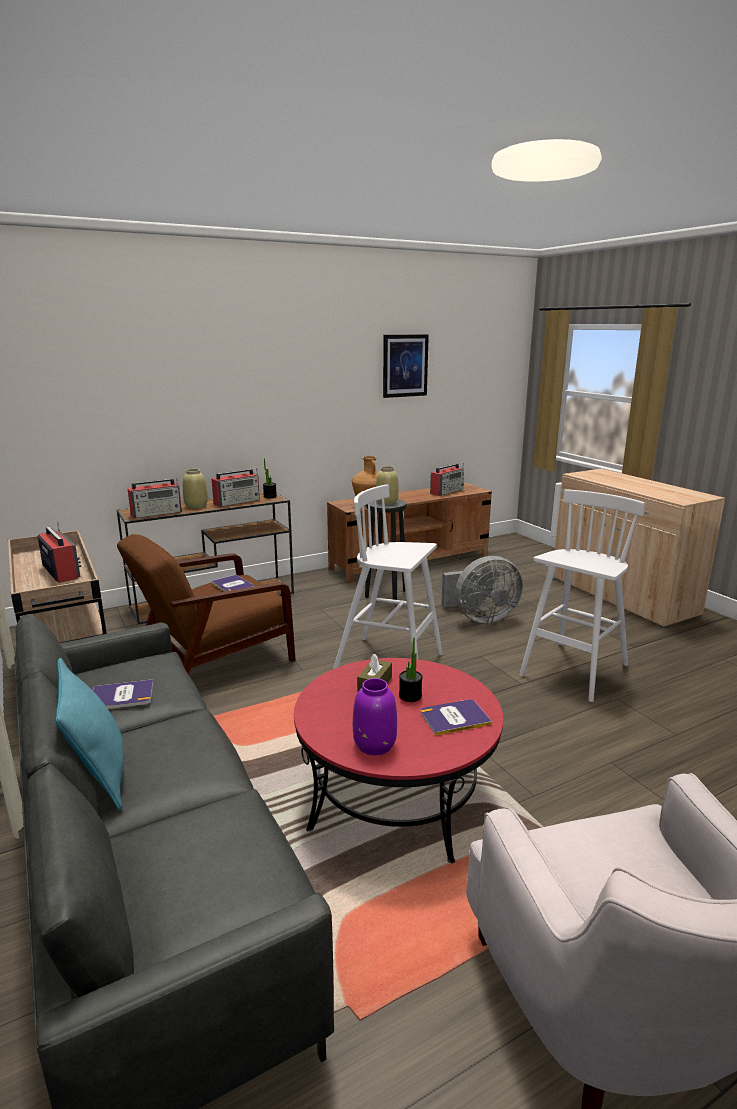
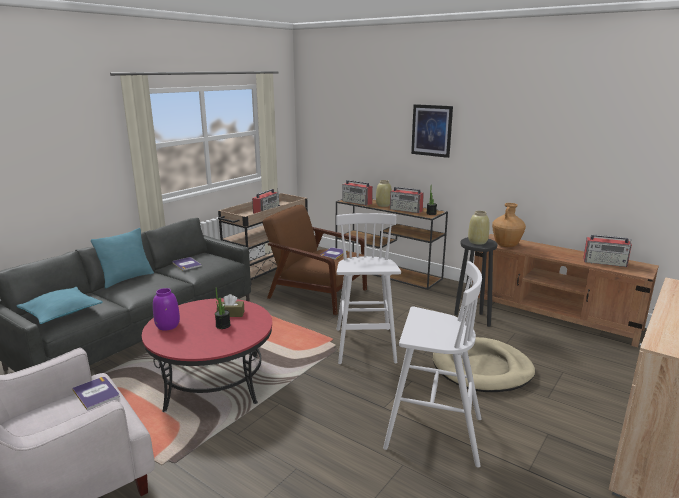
camera: 65 degrees right, 0 degrees up
(214, 877) = (61, 312): none -> turquoise pillow
(405, 365) = (593, 128): picture -> picture (431, 130)
(454, 718) = (203, 342): book -> book (96, 393)
(480, 618) = (482, 368): grey fan -> beige dog bed

